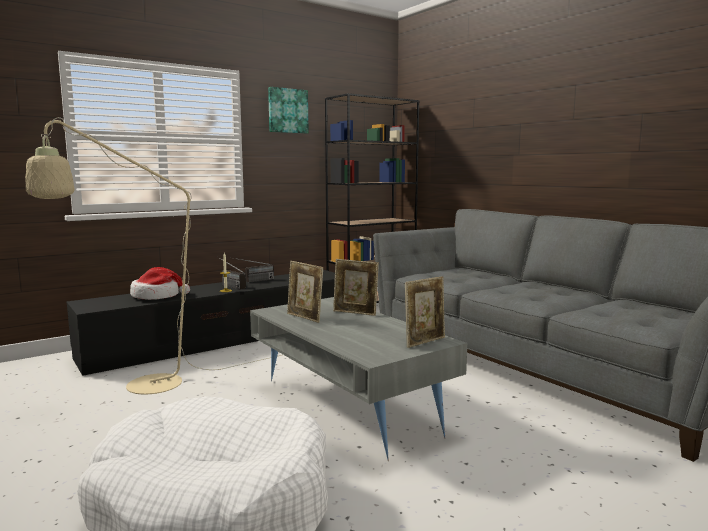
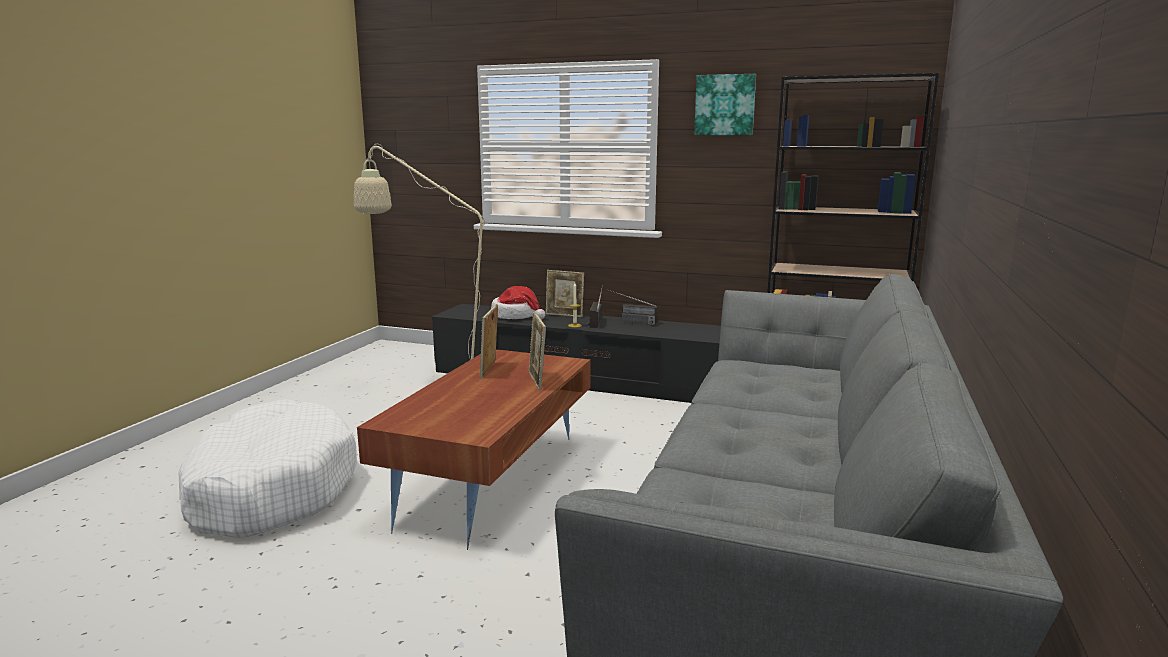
camera: 55 degrees right, 5 degrees up
(348, 406) = (493, 481): grey coffee table -> brown coffee table
(425, 342) = (466, 429): picture frame -> picture frame (564, 315)

